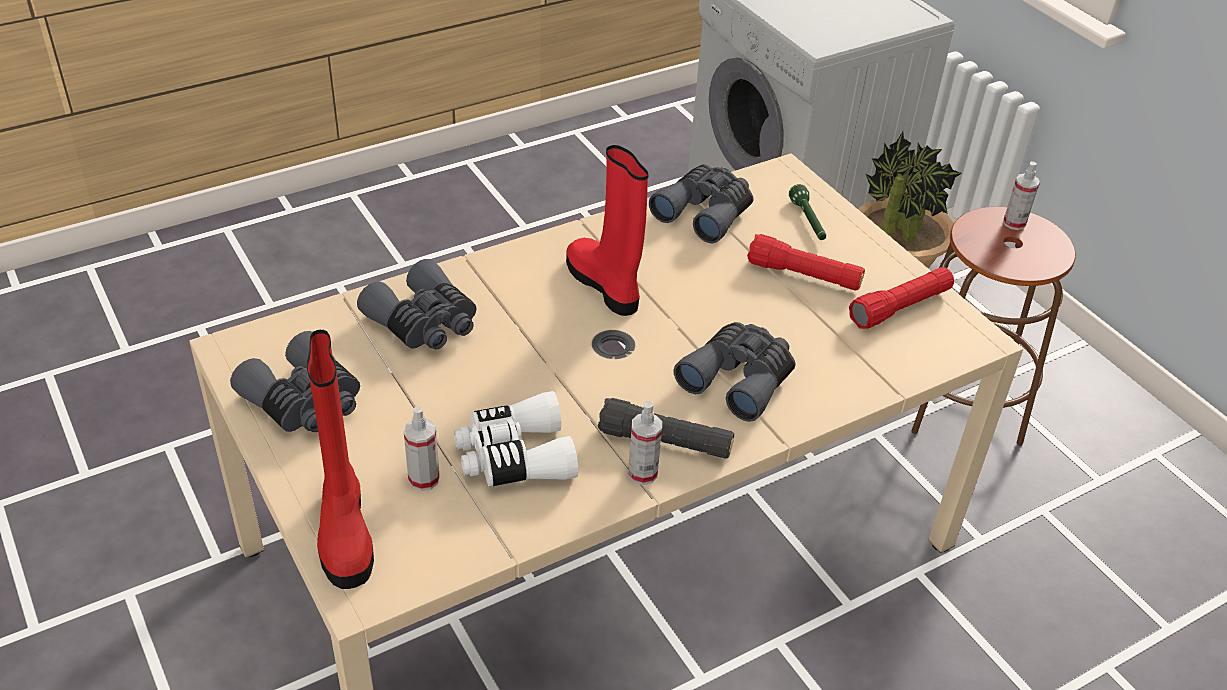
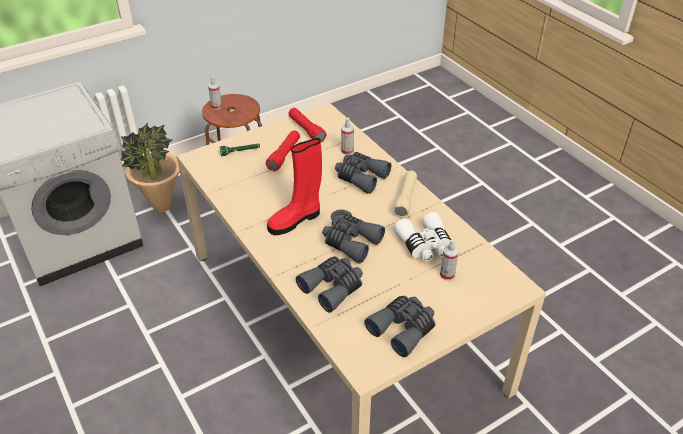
camera: 90 degrees left, 0 degrees up
(344, 530) = (486, 299): red boot -> none
(642, 473) = (426, 205): spray bottle -> spray bottle (347, 151)
(665, 442) = (405, 199): black flashlight -> beige flashlight
(705, 212) = (231, 185): grey binoculars -> grey binoculars (351, 242)

